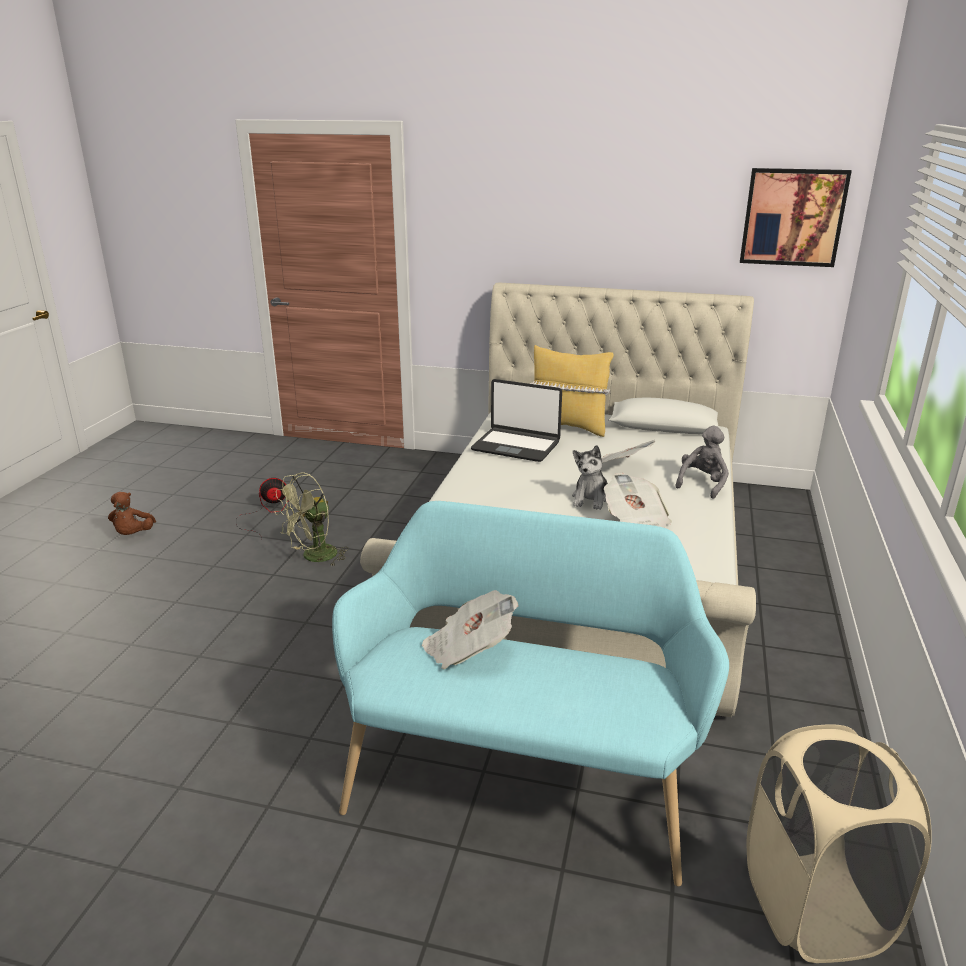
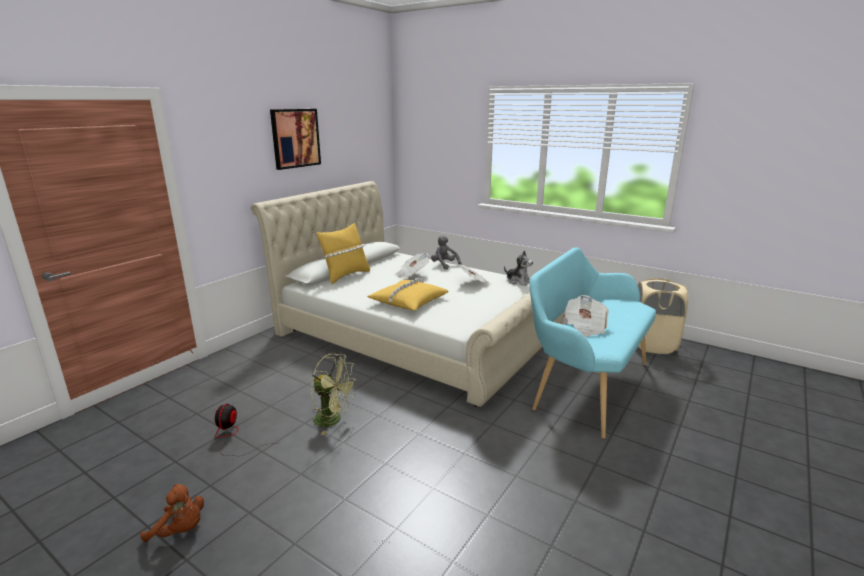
camera: 70 degrees left, 5 degrees down
(314, 557) = (333, 420): green fan -> green fan turned 45 degrees counterclockwise
(502, 485) = (408, 301): none -> yellow pillow
(516, 446) = (358, 290): laptop -> none
(591, 499) = (441, 286): plush toy -> plush toy (518, 281)
(793, 217) = (374, 138): picture -> picture (295, 138)

